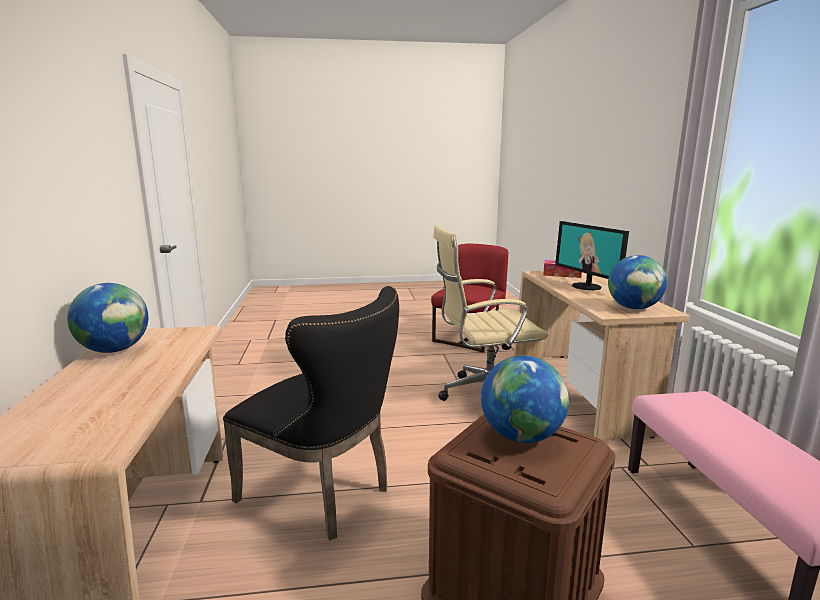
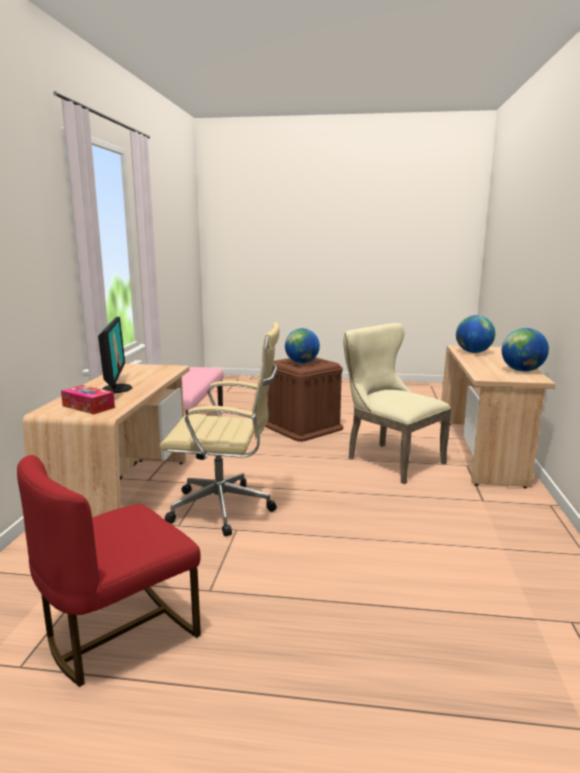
camera: 165 degrees left, 0 degrees up
(323, 495) = (389, 459): black chair -> beige chair
(633, 308) = (145, 369): globe -> globe (473, 352)

